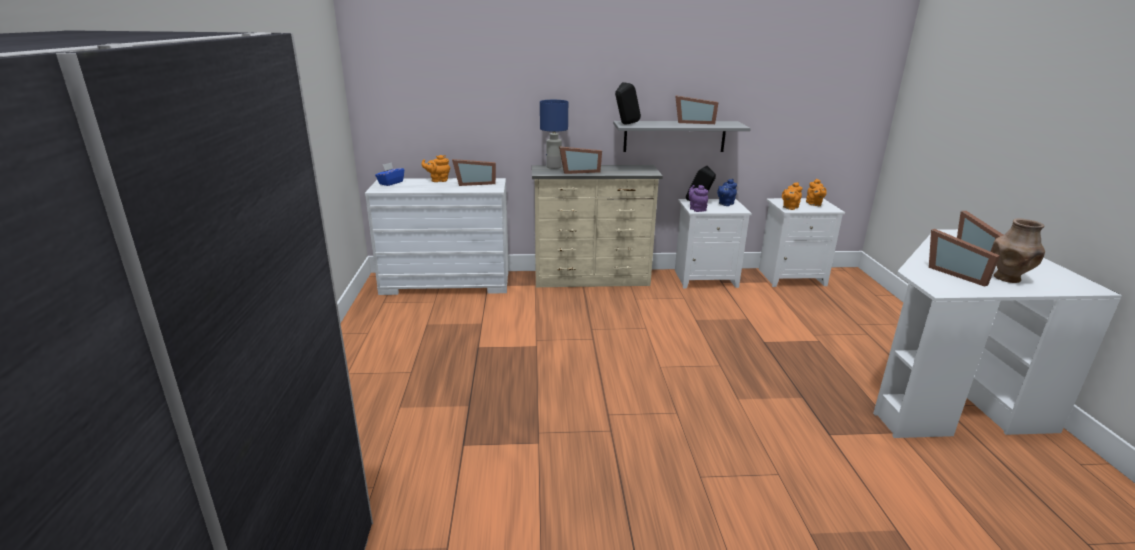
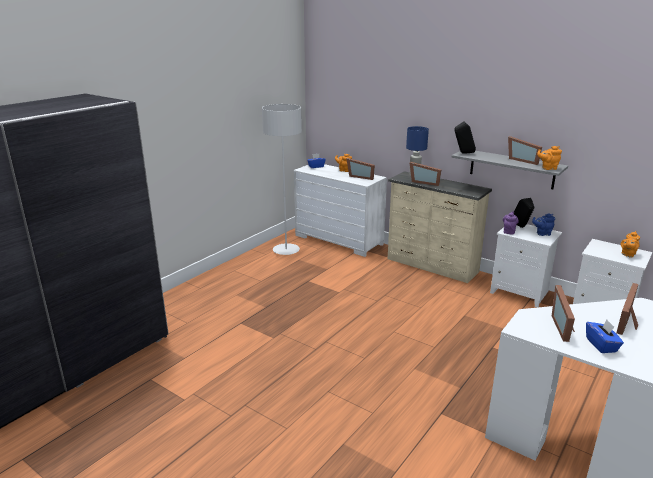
camera: 40 degrees right, 0 degrees up
(392, 318) = (286, 250): none -> grey floor lamp
(789, 207) = (596, 251): orange teapot -> orange teapot (548, 168)
(1008, 278) = (601, 345): brown vase -> blue tissue box

